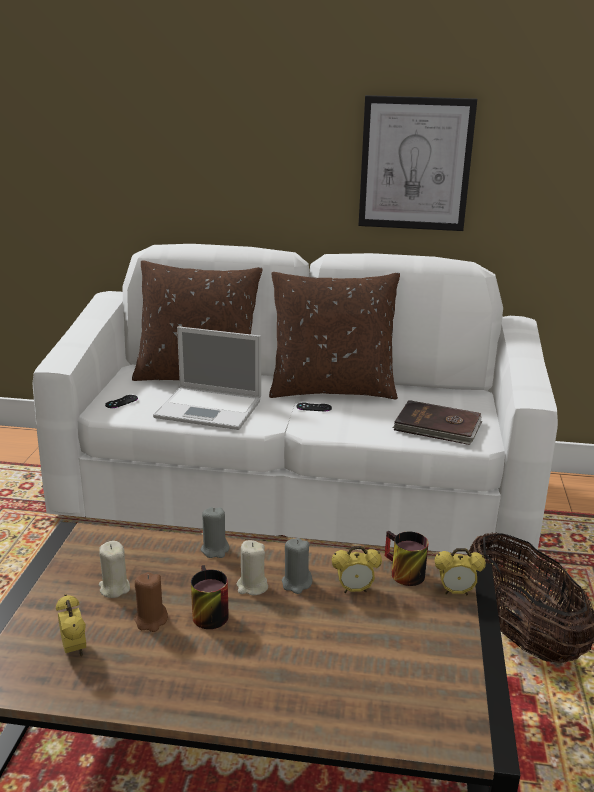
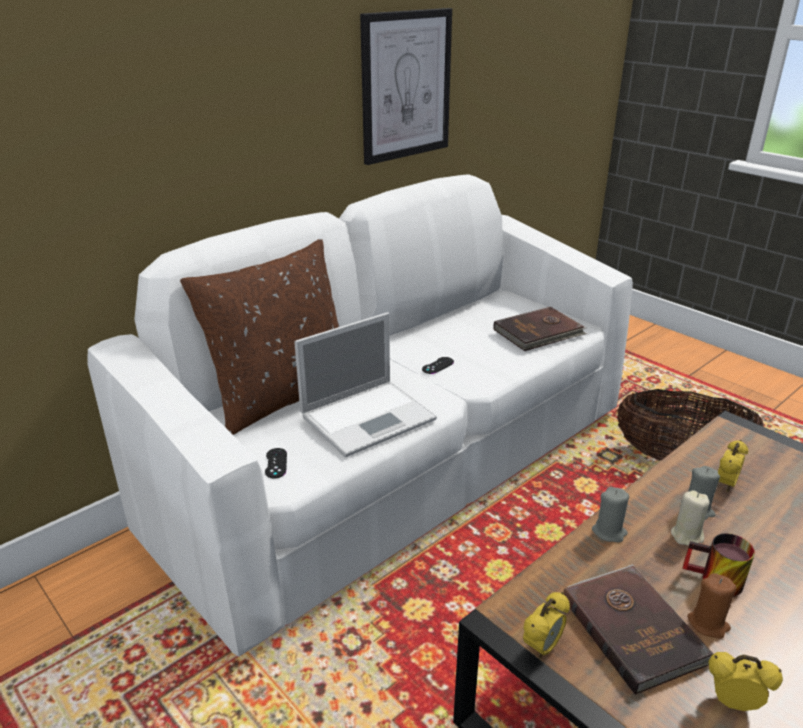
camera: 50 degrees left, 5 degrees up
(114, 588) = (633, 628): beige candle -> brown book
(332, 390) = (412, 344): brown pillow -> none
(401, 573) = (714, 452): mug -> none
(456, 592) = (755, 441): alarm clock -> alarm clock (542, 647)

